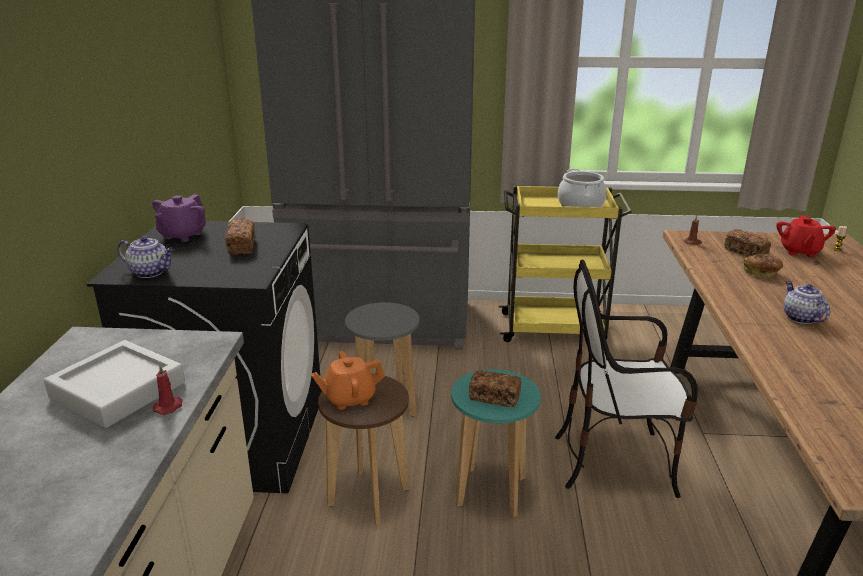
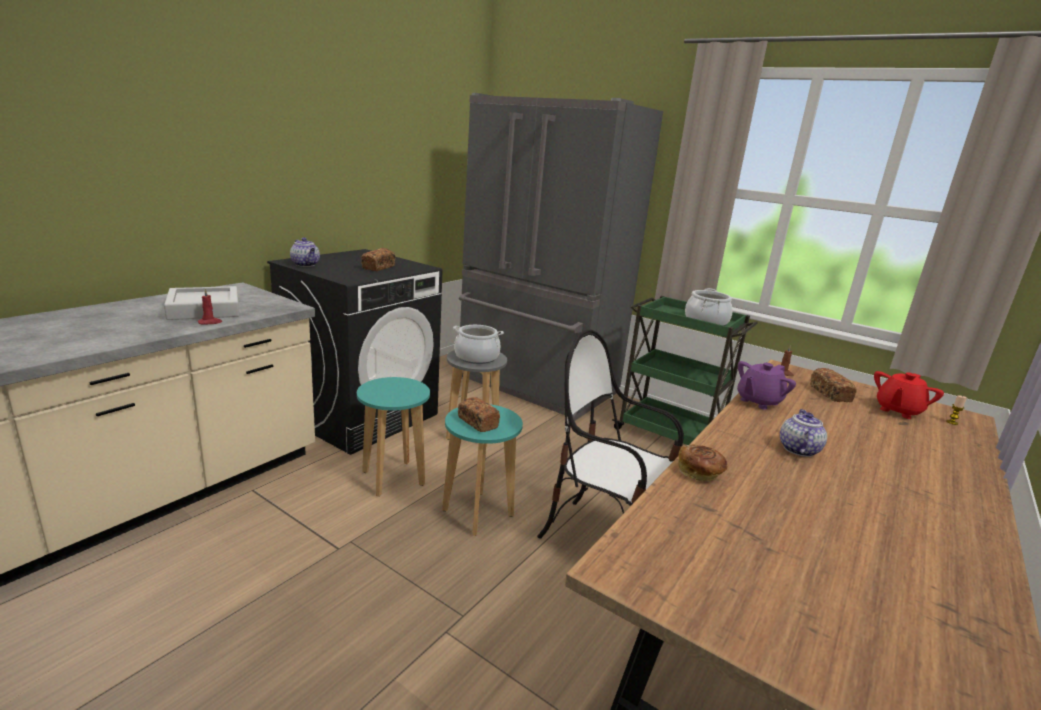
camera: 30 degrees right, 5 degrees down
(182, 235) = (359, 256): purple teapot -> purple teapot (758, 401)
(349, 398) = (384, 388): orange teapot -> none
(368, 497) = (393, 478): brown stool -> turquoise stool
(382, 319) = (476, 357): none -> cooking pot
(554, 328) = (669, 434): yellow cart -> green cart
(761, 273) = (818, 411): bread -> bread (699, 473)

